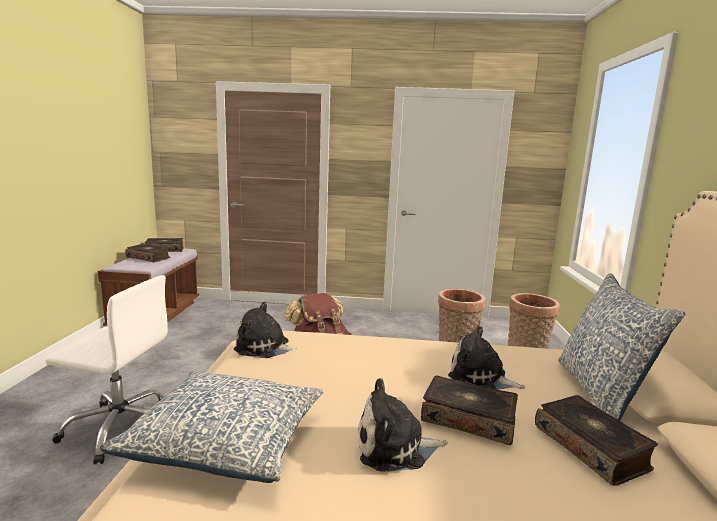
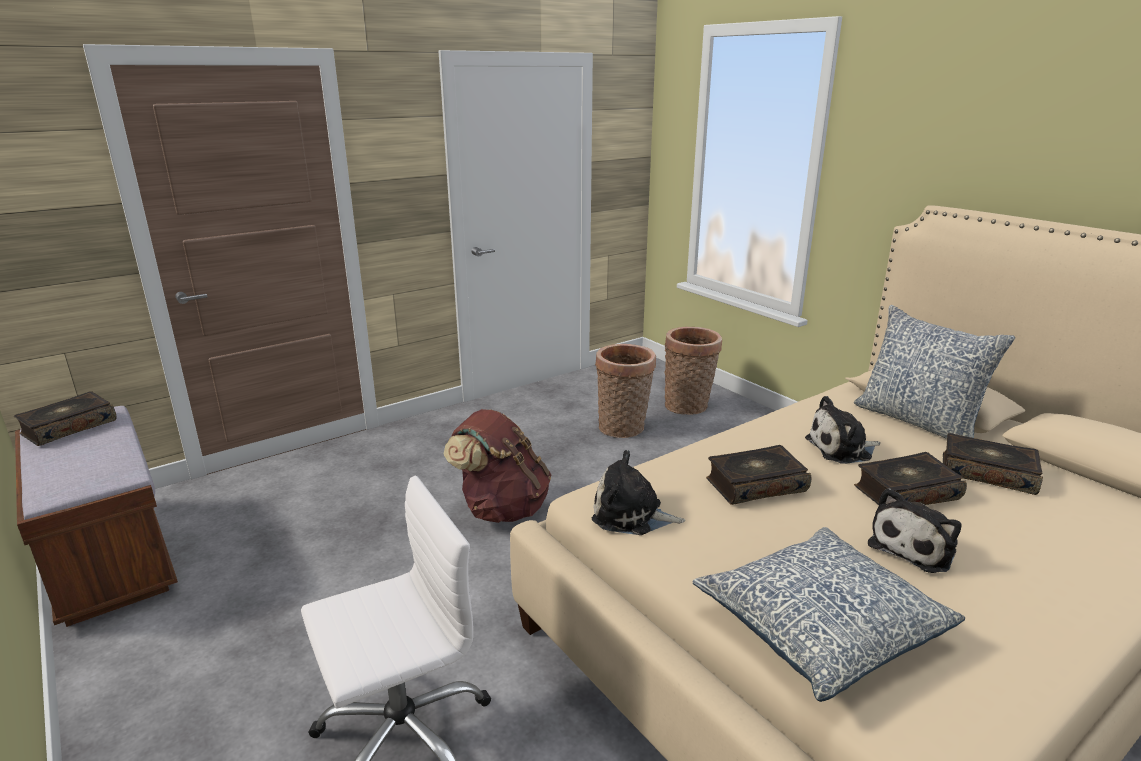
camera: 40 degrees left, 10 degrees up
(149, 258) = (82, 455): book -> book (755, 485)
(265, 347) = (632, 515): plush toy -> plush toy turned 45 degrees clockwise

